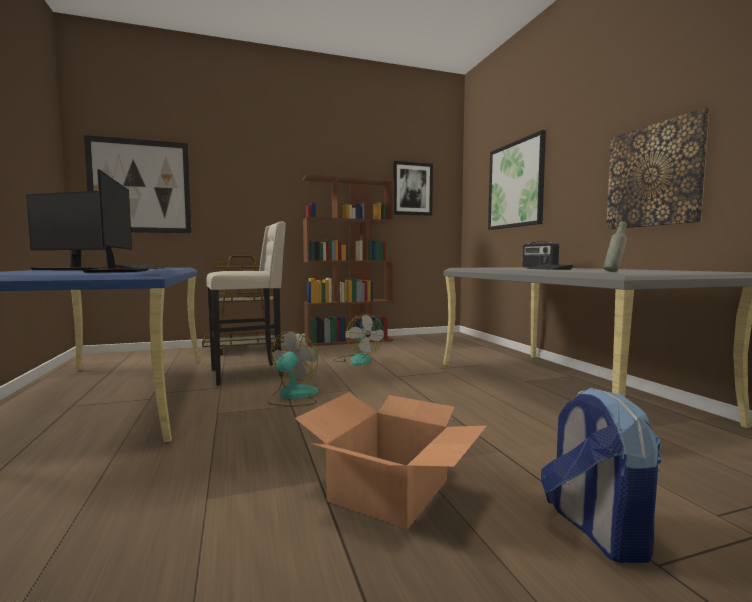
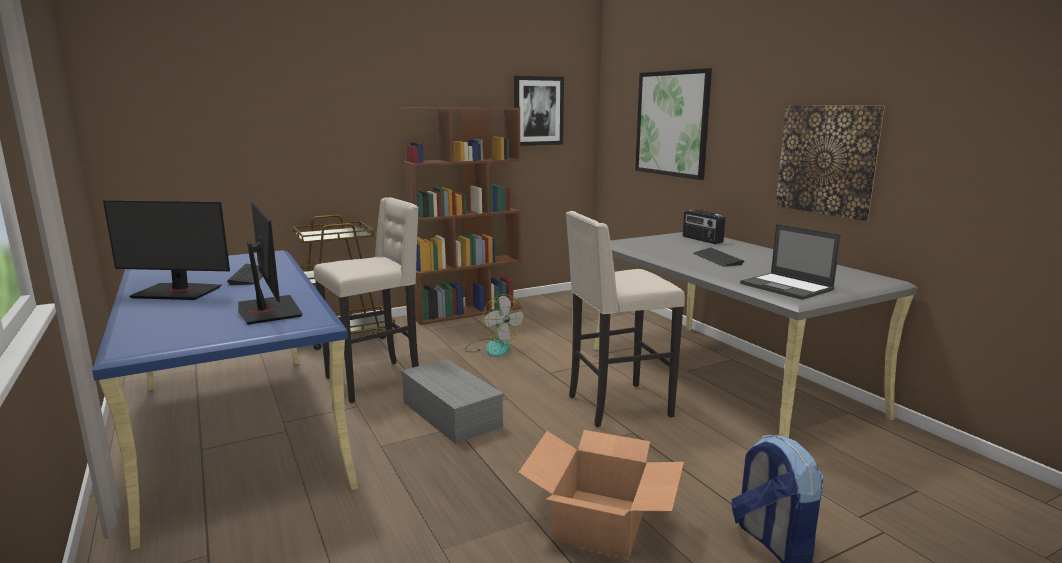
camera: 10 degrees left, 10 degrees up
(140, 186) = (183, 130): picture -> none
(292, 396) = (449, 414): fan -> grey storage box
(448, 400) = (616, 406): none -> beige stool
(614, 271) = (787, 287): grey bottle -> laptop

